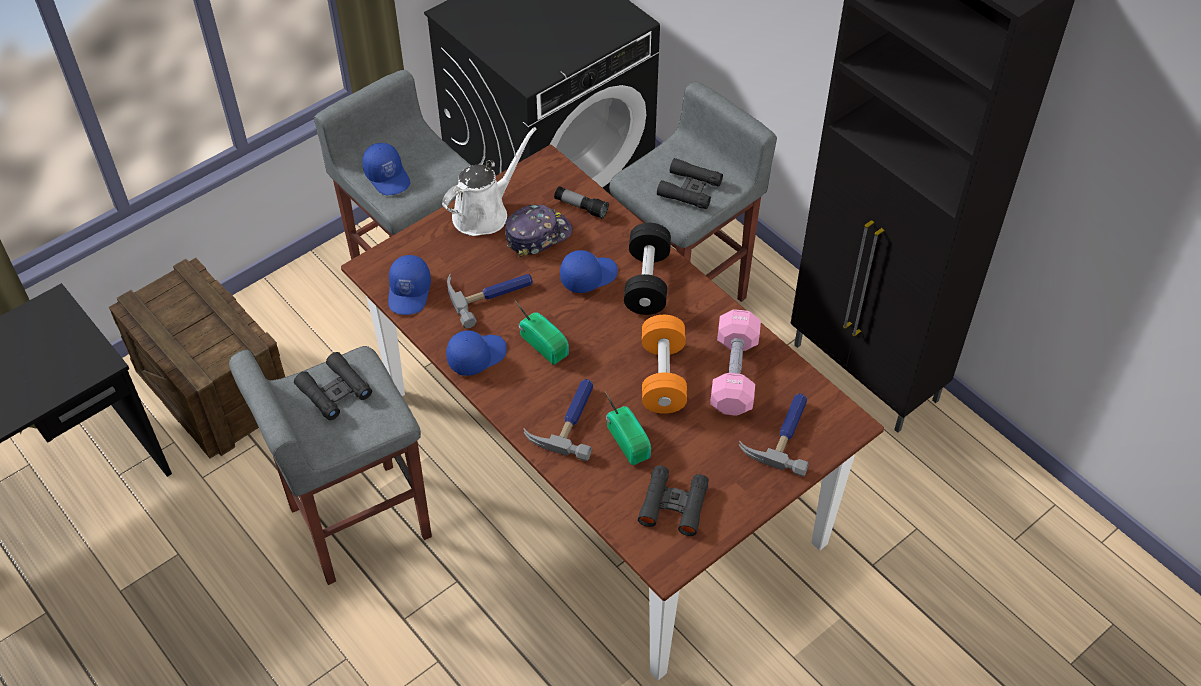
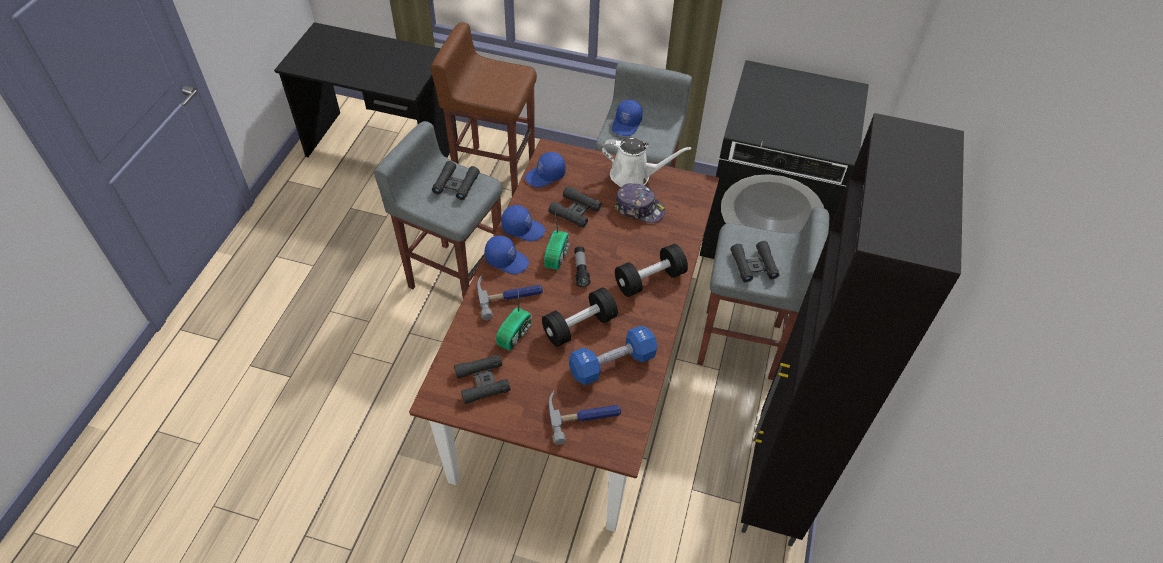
camera: 55 degrees right, 0 degrees up
(213, 388) = (494, 170): crate -> brown stool
(491, 294) = (575, 211): hammer -> black binoculars
(581, 207) = (680, 217): flashlight -> flashlight (581, 270)
(588, 276) = (628, 248): blue cap -> blue cap (507, 260)
(663, 377) = (579, 326): orange dumbbell -> black dumbbell
(734, 374) = (612, 363): pink dumbbell -> blue dumbbell

